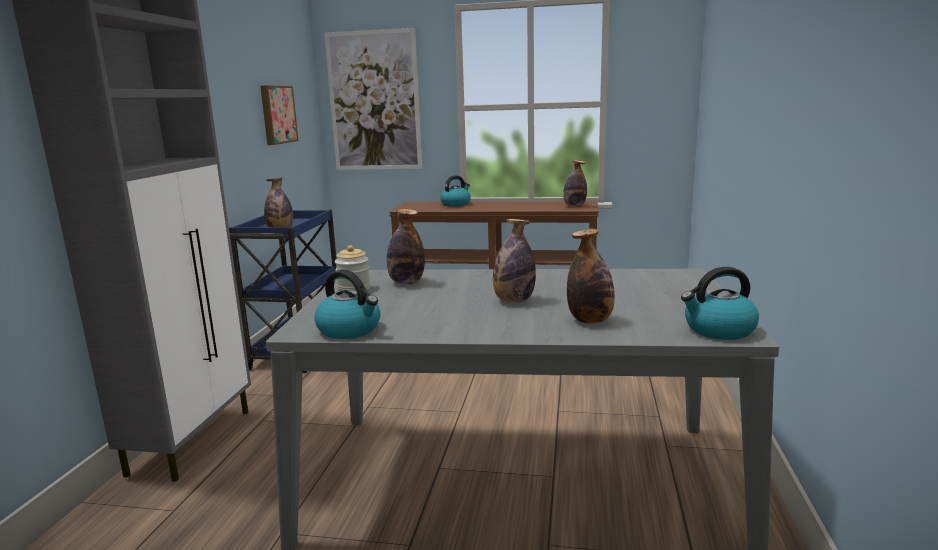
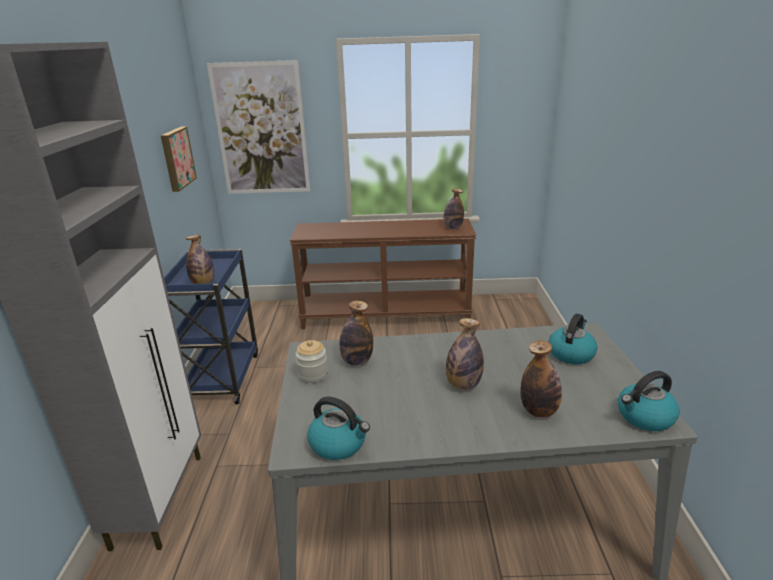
camera: 10 degrees left, 10 degrees up
(456, 204) = (347, 227): kettle -> kettle (571, 353)

